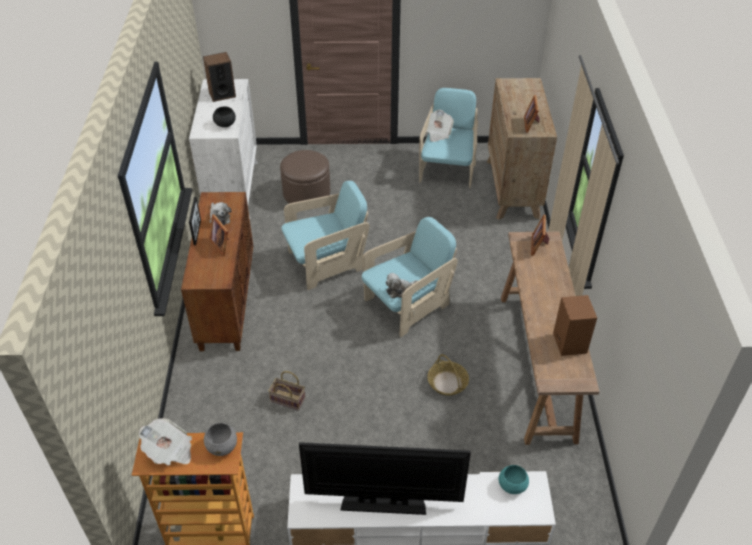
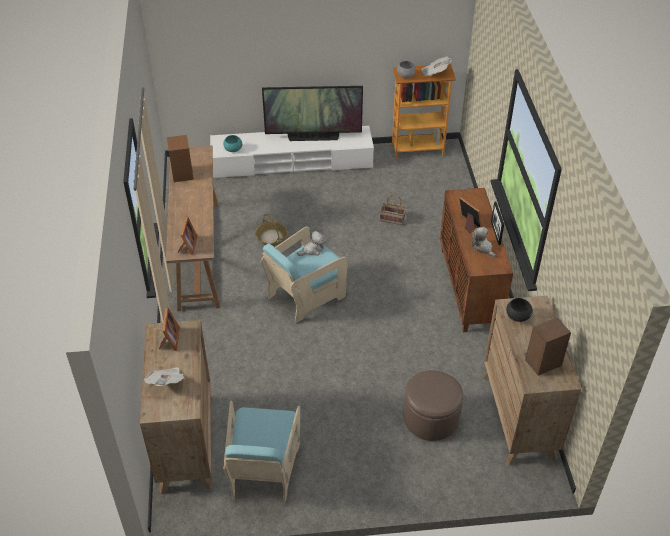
camera: 175 degrees right, 0 degrees up
(232, 190) = (518, 416): white dresser -> brown dresser
(326, 263) = (388, 331): turquoise armchair -> none
(437, 133) = (277, 446): newspaper -> newspaper (167, 383)

